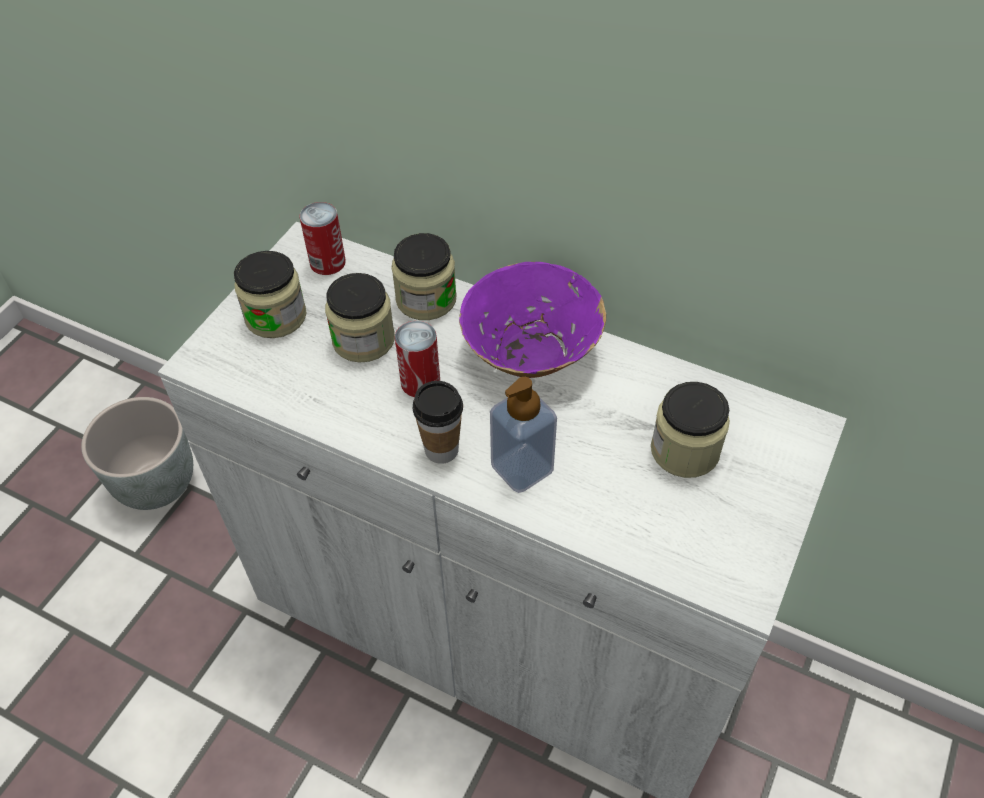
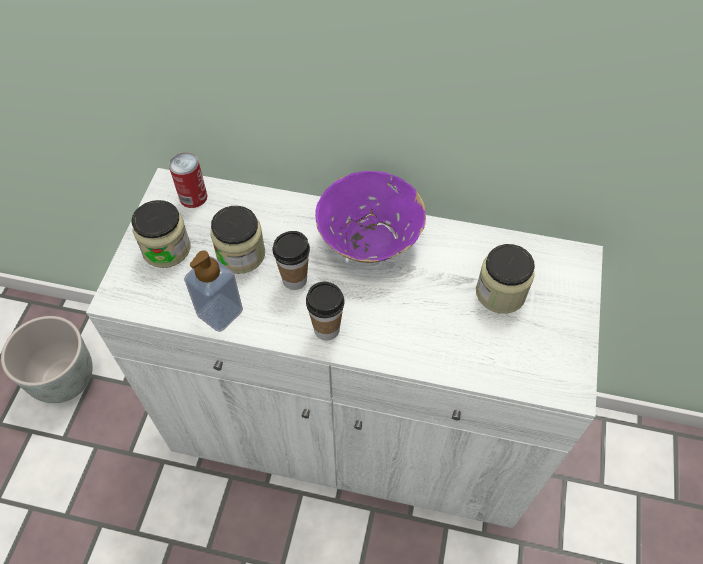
camera: 15 degrees left, 5 degrees up
(420, 382) = (294, 279): can -> cup
(426, 299) = (278, 213): jar -> none
(522, 468) = (389, 331): soap dispenser -> soap dispenser (220, 313)

